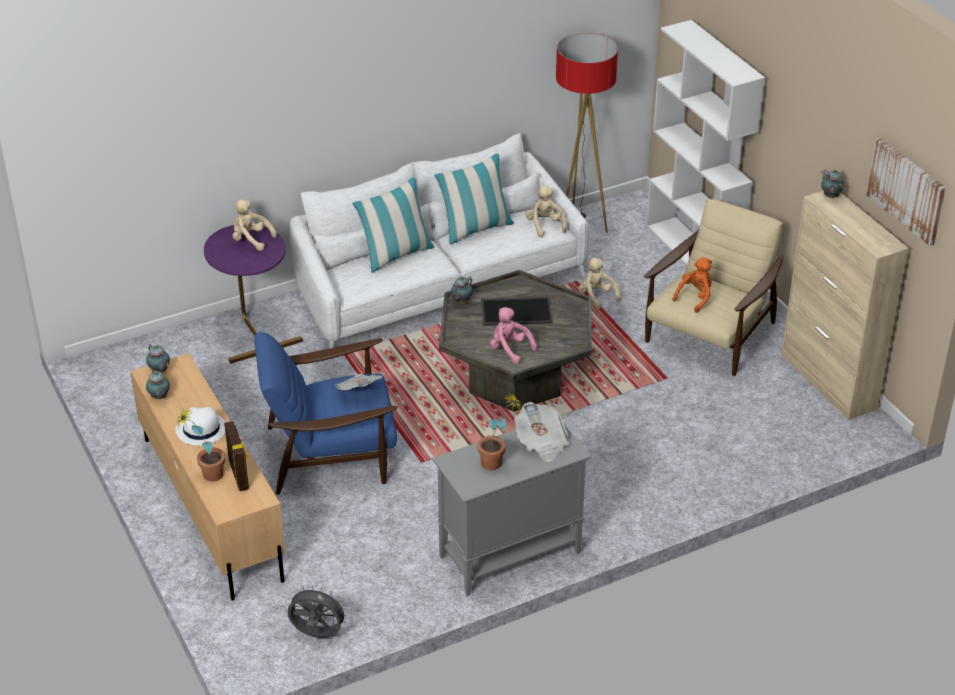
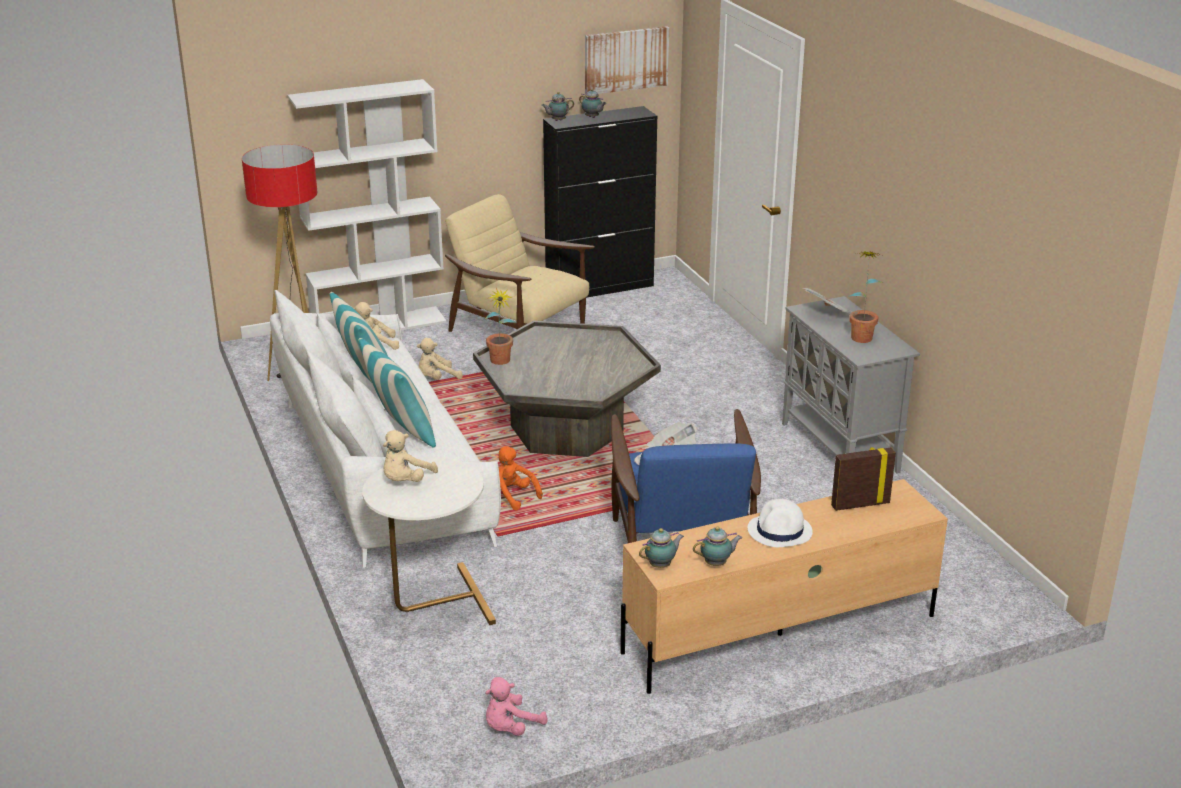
camera: 85 degrees left, 10 degrees down
(206, 475) = (864, 526): potted plant -> potted plant (500, 363)
(254, 332) = (432, 605): purple side table -> white side table
(317, 635) = (973, 559): grey fan -> none
(461, 301) = (518, 390): teapot -> teapot (592, 117)
(509, 349) = (610, 368): pink plush toy -> pink plush toy (511, 727)
(517, 311) = (544, 361): tray -> none
(695, 298) = (533, 284): orange plush toy -> orange plush toy (512, 496)
(829, 382) = (600, 287): beige cabinet -> black cabinet

